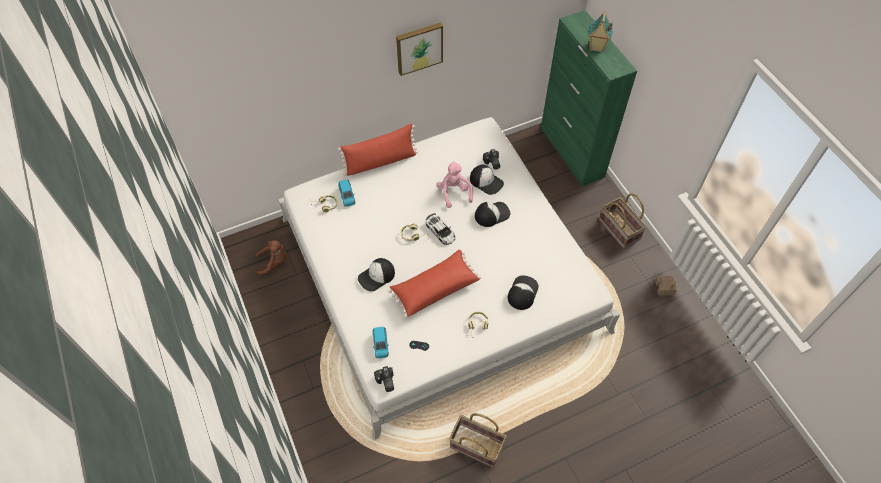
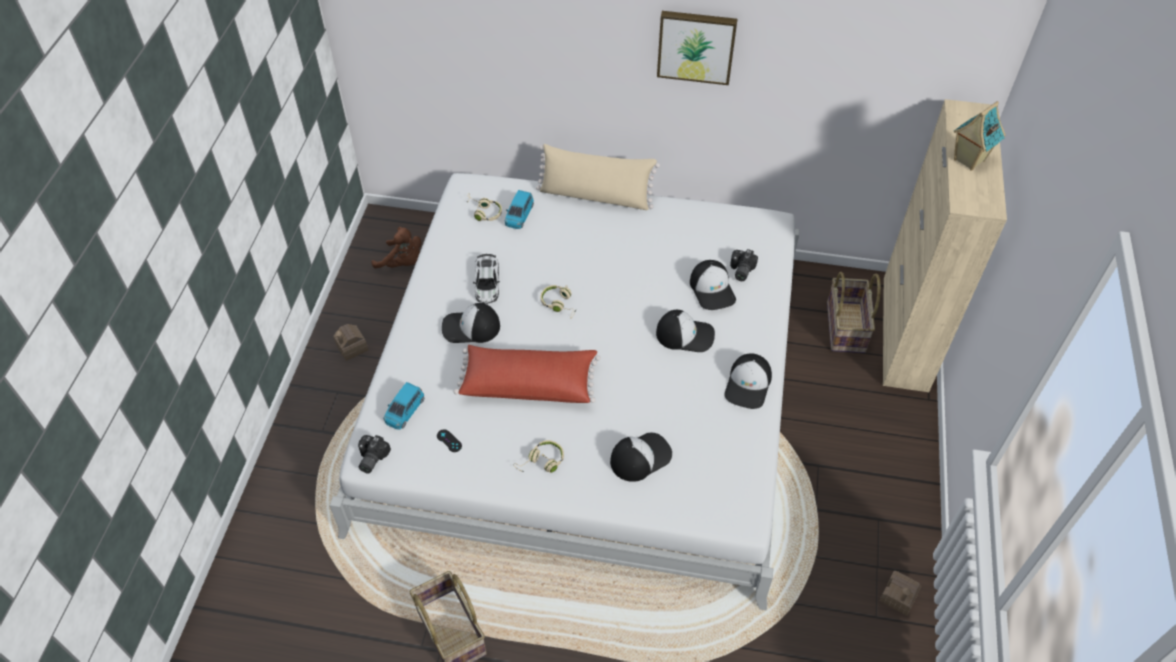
camera: 35 degrees right, 5 degrees down
(288, 330) = (352, 347): none -> toy house
(380, 162) = (595, 196): red pillow -> beige pillow
(440, 231) = (597, 318): toy car -> toy car (487, 283)
(454, 192) = (657, 281): pink plush toy -> none
(543, 223) = (748, 385): none -> cap
(572, 152) = (904, 333): green cabinet -> beige cabinet
(620, 229) = (893, 475): basket -> basket (846, 328)

